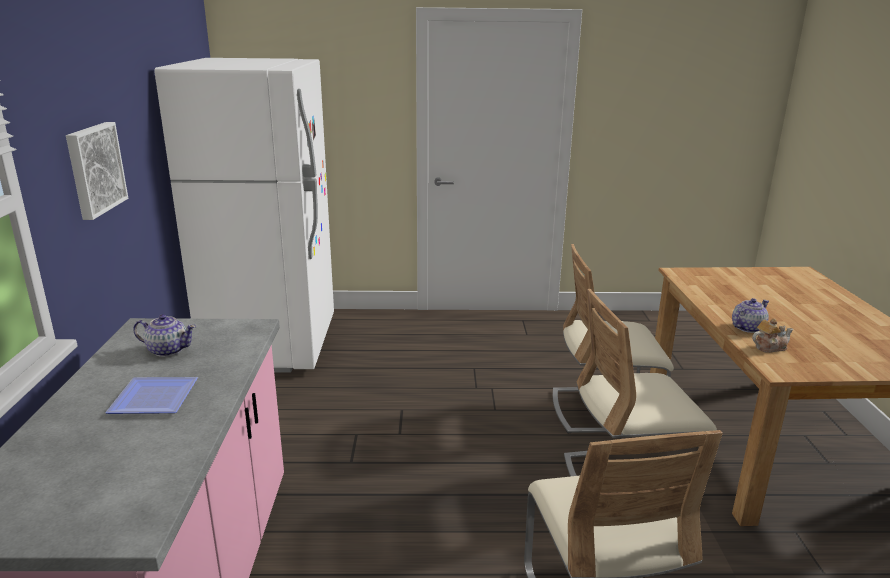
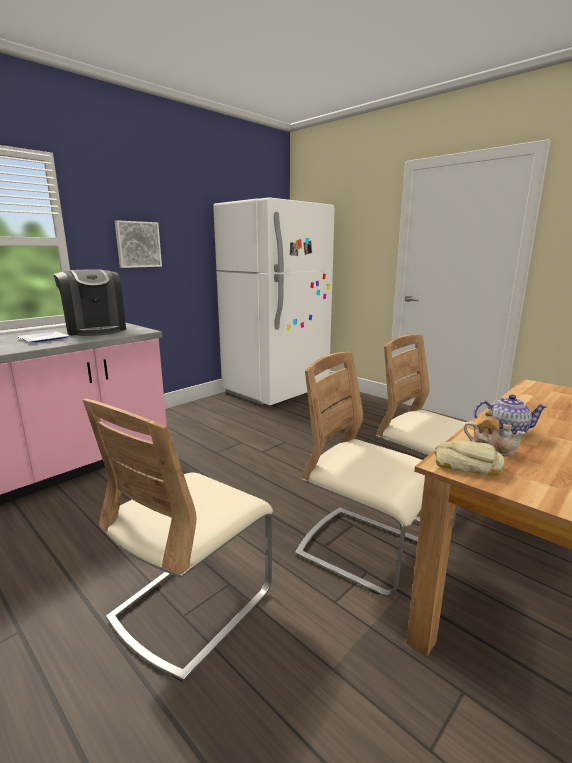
camera: 45 degrees right, 5 degrees down
(168, 350) = (95, 330): teapot -> coffee machine
(785, 367) = (466, 464): none -> bread

